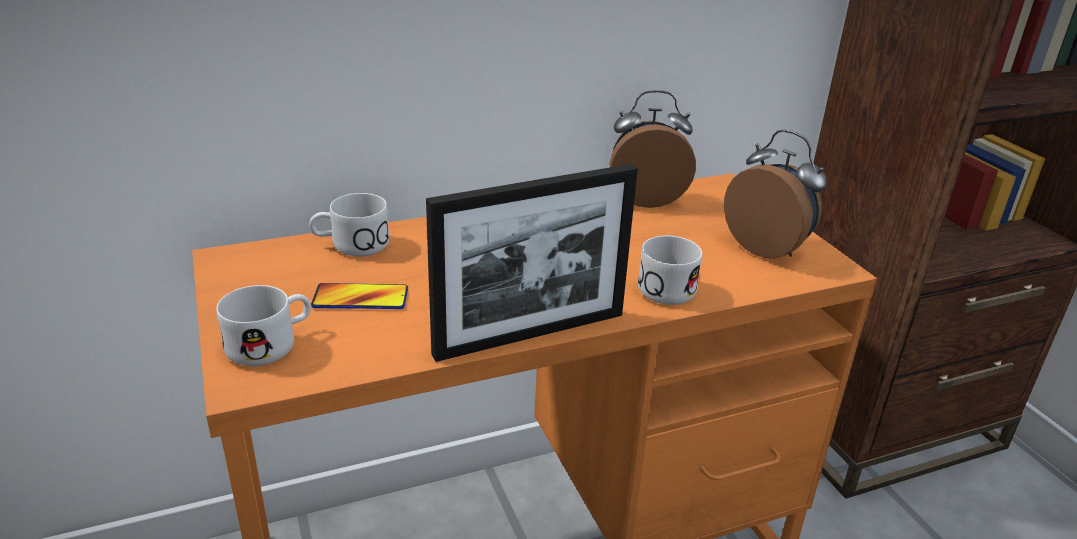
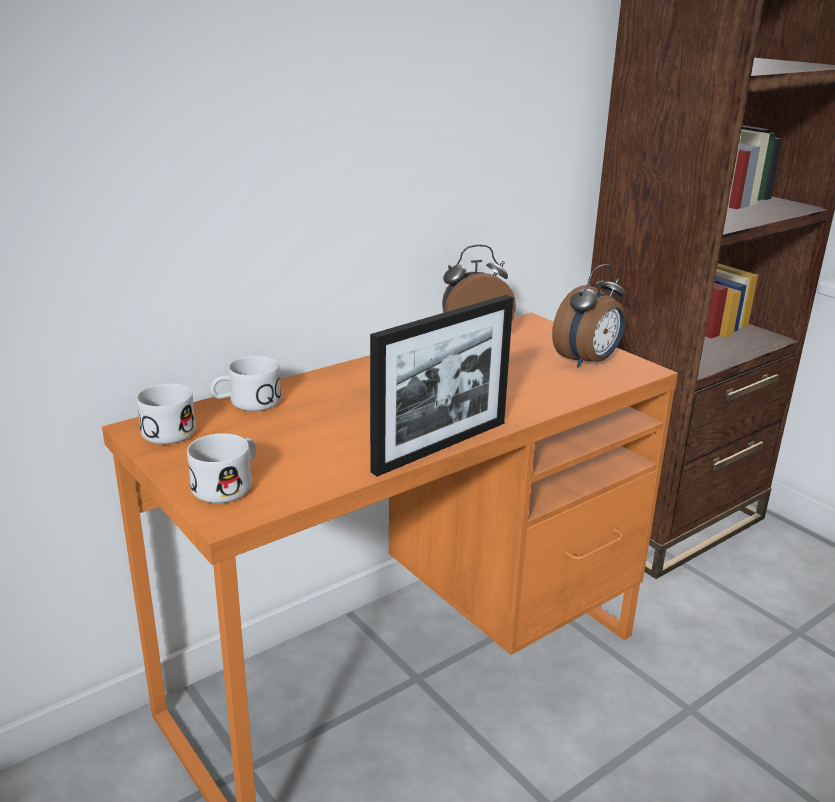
camera: 15 degrees left, 5 degrees down
(360, 298) = (283, 441): phone -> none
(667, 285) = (526, 398): white mug -> white mug (170, 429)
(768, 248) = (588, 362): alarm clock -> alarm clock turned 105 degrees clockwise

